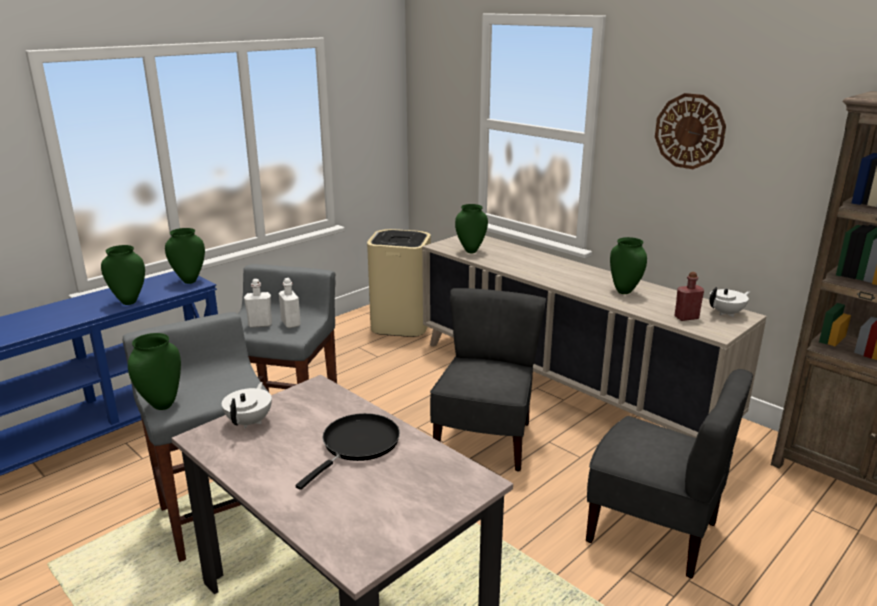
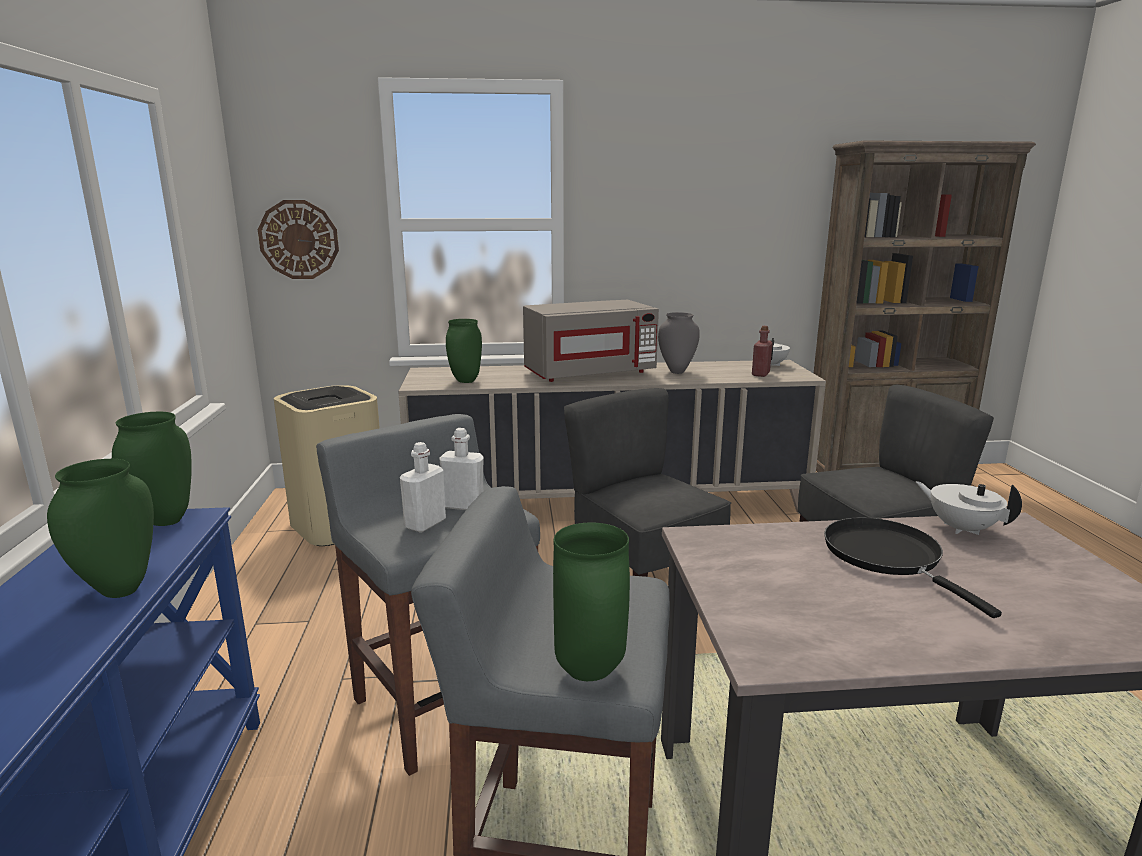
camera: 50 degrees left, 5 degrees down
(250, 421) = (753, 606): white teapot -> white teapot (961, 528)
(558, 271) = (589, 373): none -> grey microwave
(625, 291) = (677, 371): green vase -> grey vase
(689, 131) = (676, 200): wall clock -> wall clock (299, 240)

